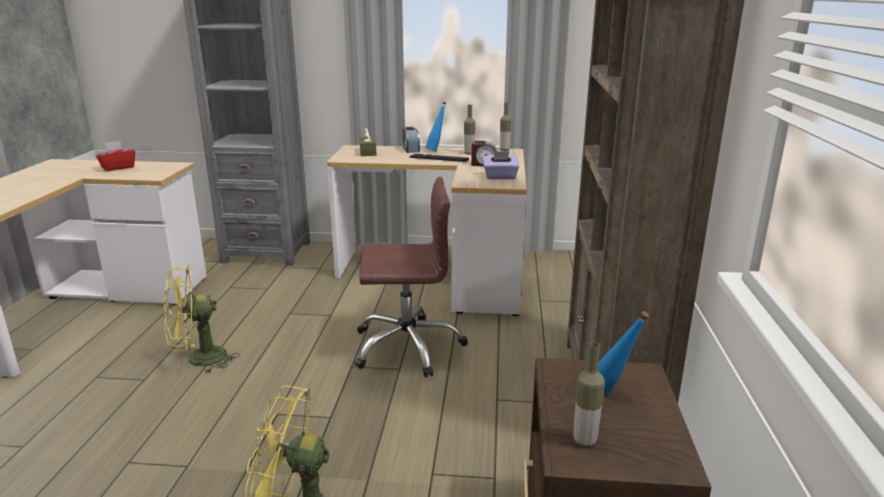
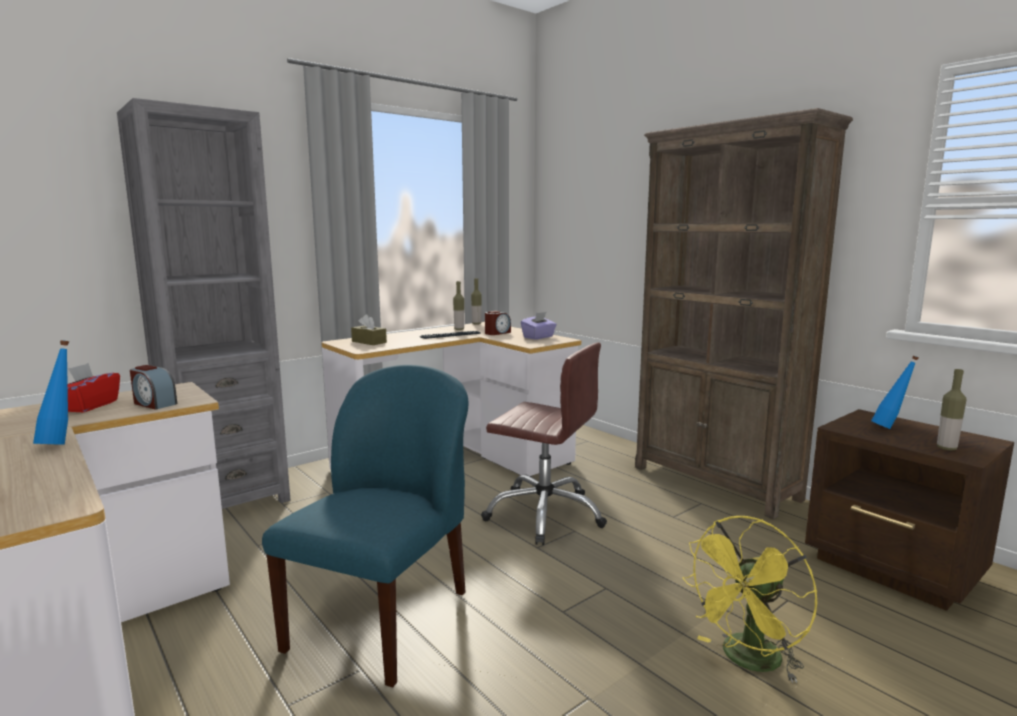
camera: 45 degrees left, 10 degrees down
(198, 360) = (382, 618): yellow fan -> blue chair
(407, 346) = (545, 514): brown office chair -> brown office chair turned 75 degrees clockwise
(410, 149) = (401, 334): alarm clock -> alarm clock (154, 404)
(436, 150) = (425, 332): blue bottle -> blue bottle (61, 443)

